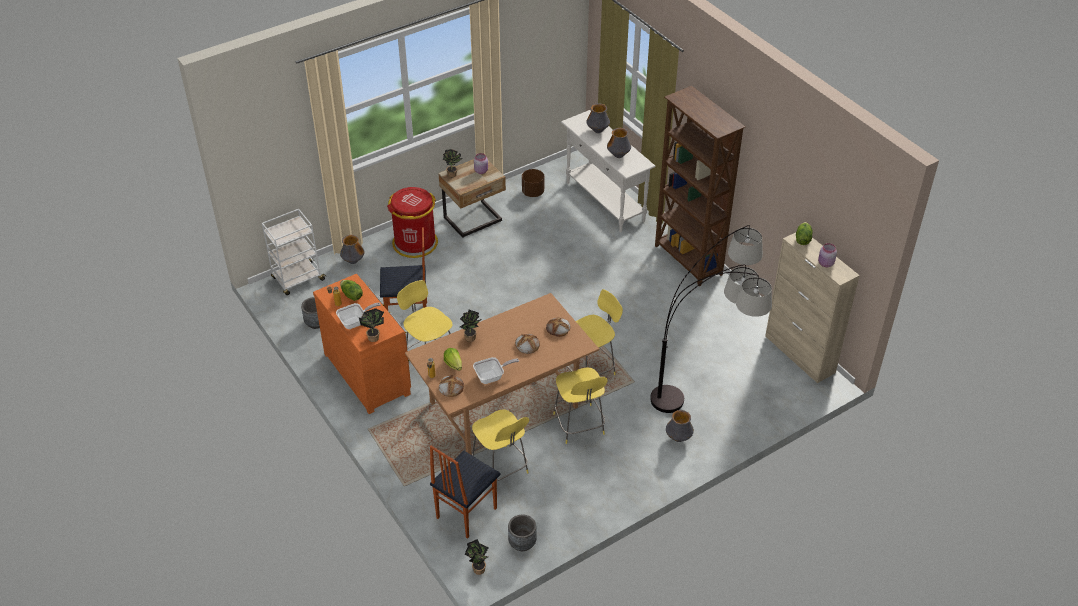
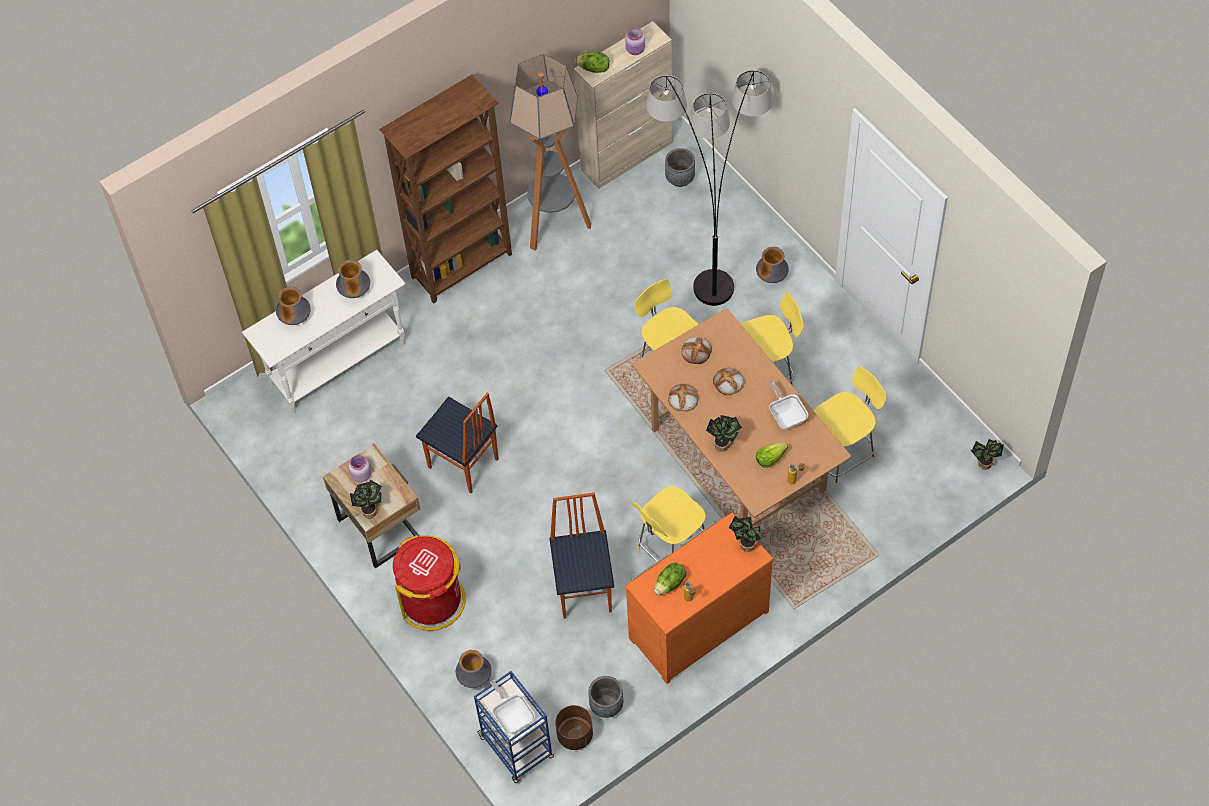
camera: 90 degrees left, 15 degrees up
(297, 279) = (517, 748): white cart -> blue cart
(355, 322) = (720, 571): frying pan -> frying pan (512, 716)
(451, 387) = (808, 458): bread -> bread (683, 399)
(465, 513) = (909, 485): chair -> chair (463, 464)
(522, 543) = (942, 424): grey planter -> grey planter (680, 178)
(533, 193) = (316, 456): brown planter -> brown planter (575, 735)
(728, 310) = (554, 224): none -> floor lamp

